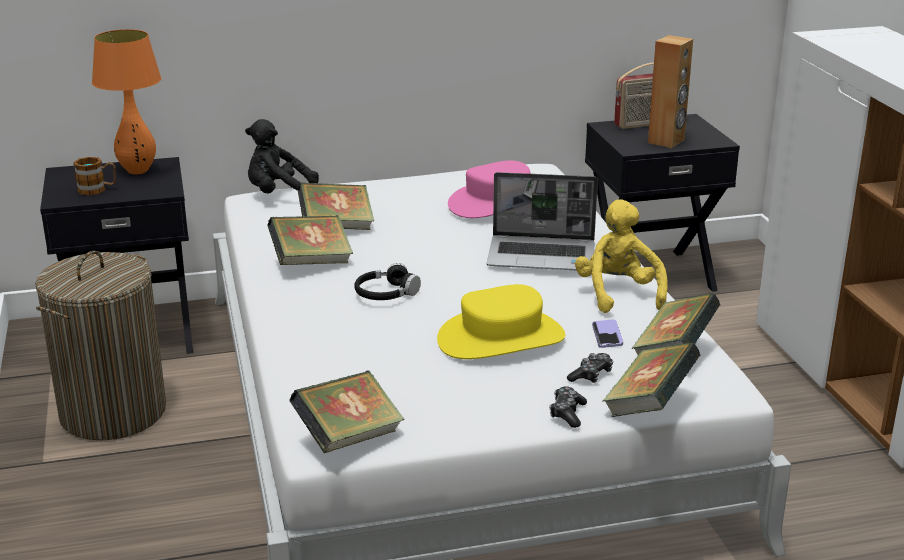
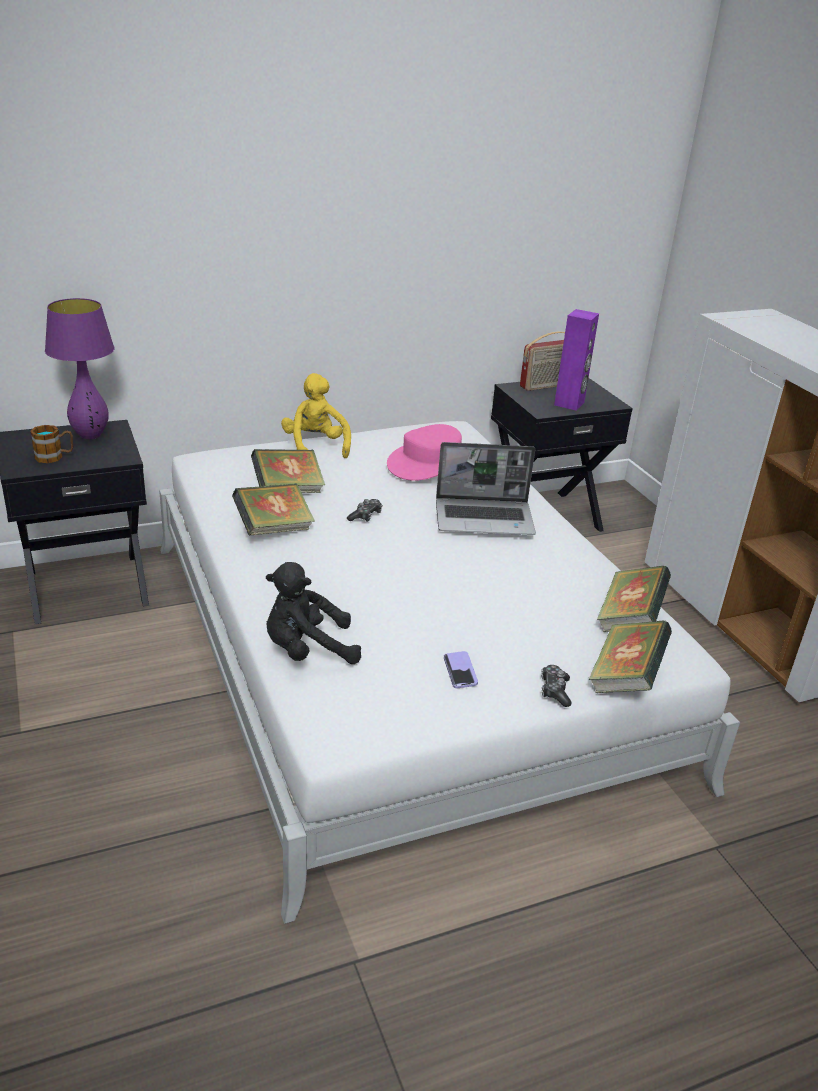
camera: 10 degrees left, 5 degrees up
(113, 412) = (82, 672): laundry basket -> none
(137, 171) = (90, 436): orange table lamp -> purple table lamp
(280, 195) = (226, 456): black plush toy -> black plush toy (307, 650)
(348, 438) = (358, 728): book -> none
(386, 294) = (353, 563): black headphones -> none
(501, 338) = (472, 610): yellow hat -> none
(591, 375) = (564, 647): game controller -> game controller (365, 516)
(607, 335) = (565, 602): phone -> phone (460, 671)
(618, 294) = (562, 557): yellow plush toy -> yellow plush toy (315, 446)
(666, 141) = (569, 403): brown speaker -> purple speaker

